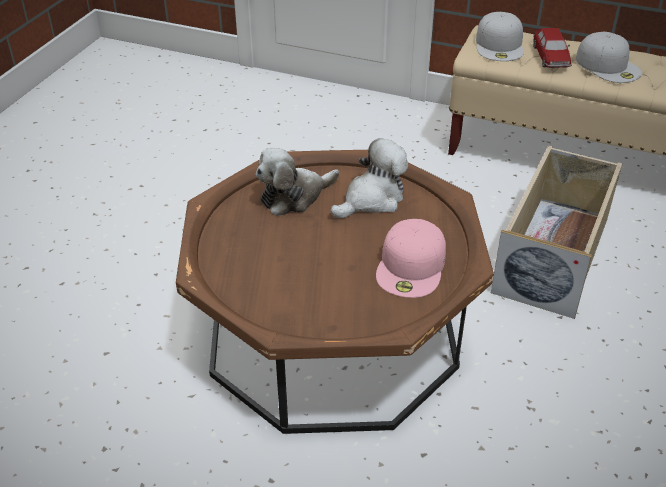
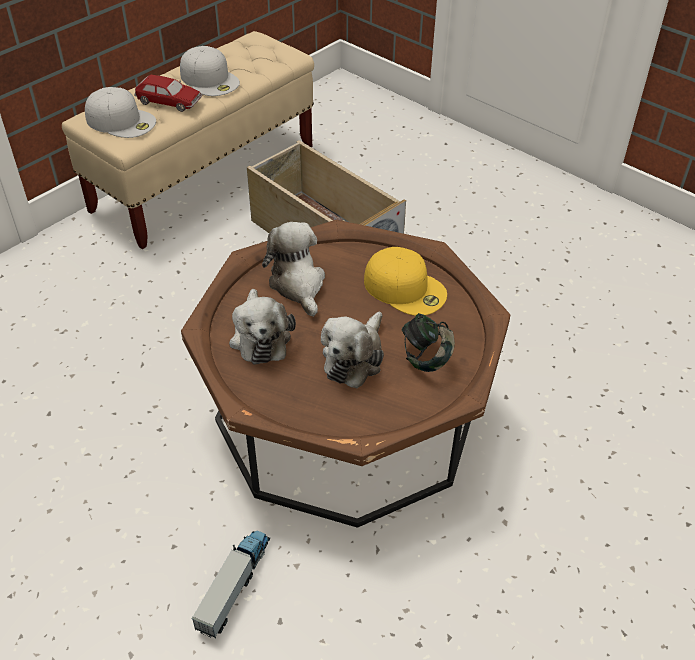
camera: 70 degrees left, 5 degrees up
(131, 317) = (235, 585): none -> toy truck
(297, 255) = (354, 358): none -> plush toy
(323, 301) = (426, 357): none -> headphones
(412, 266) = (406, 288): pink cap -> yellow cap
(608, 66) = (210, 79): white cap -> white cap turned 60 degrees clockwise

